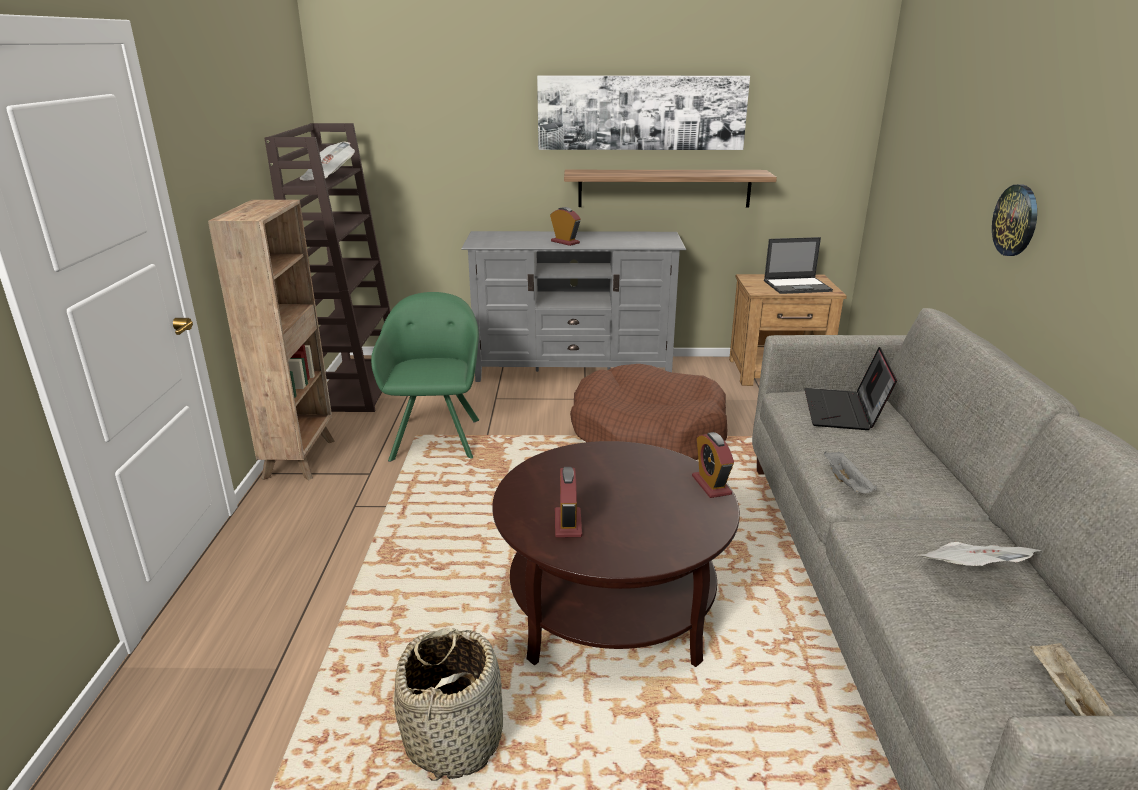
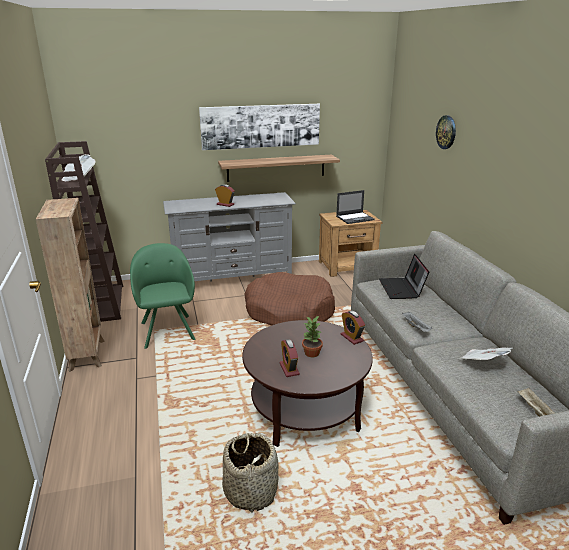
camera: 15 degrees left, 0 degrees up
(623, 502) = (312, 353): none -> potted plant
(1016, 220) = (472, 185): wall clock -> wall clock (446, 132)

